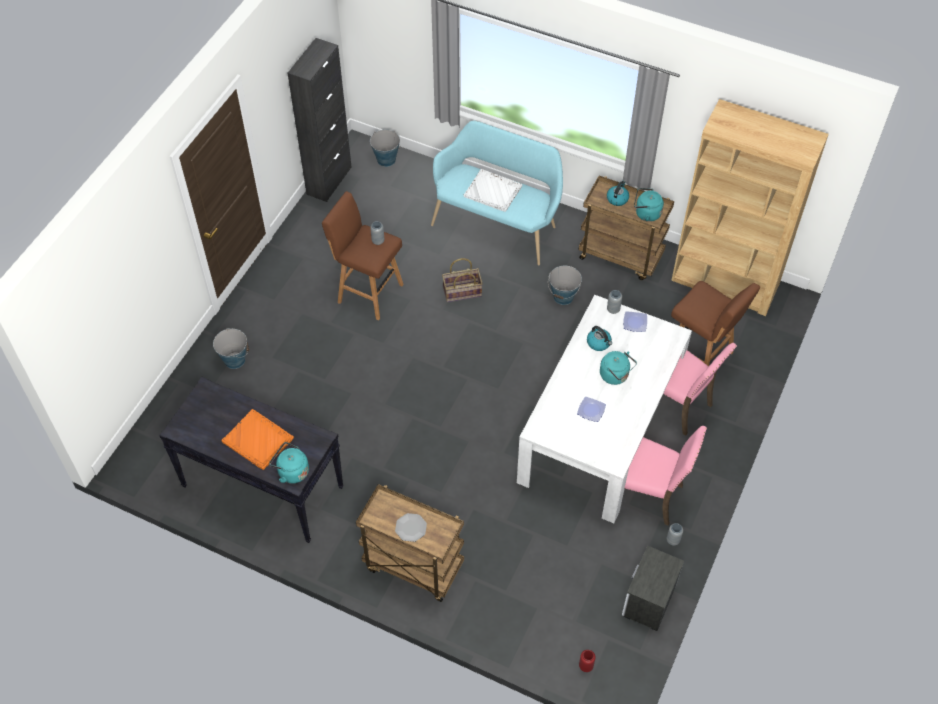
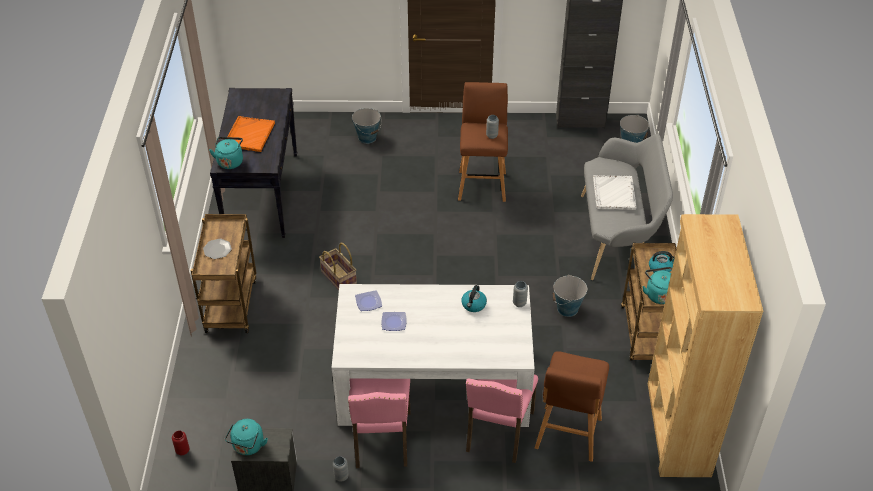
camera: 65 degrees right, 10 degrees down
(462, 292) = (523, 240): basket -> basket (338, 278)
(497, 223) = (618, 237): turquoise bench -> grey bench
(615, 376) = (443, 328): turquoise kettle -> turquoise kettle (248, 447)
(634, 322) = (515, 323): plate -> plate (369, 302)

